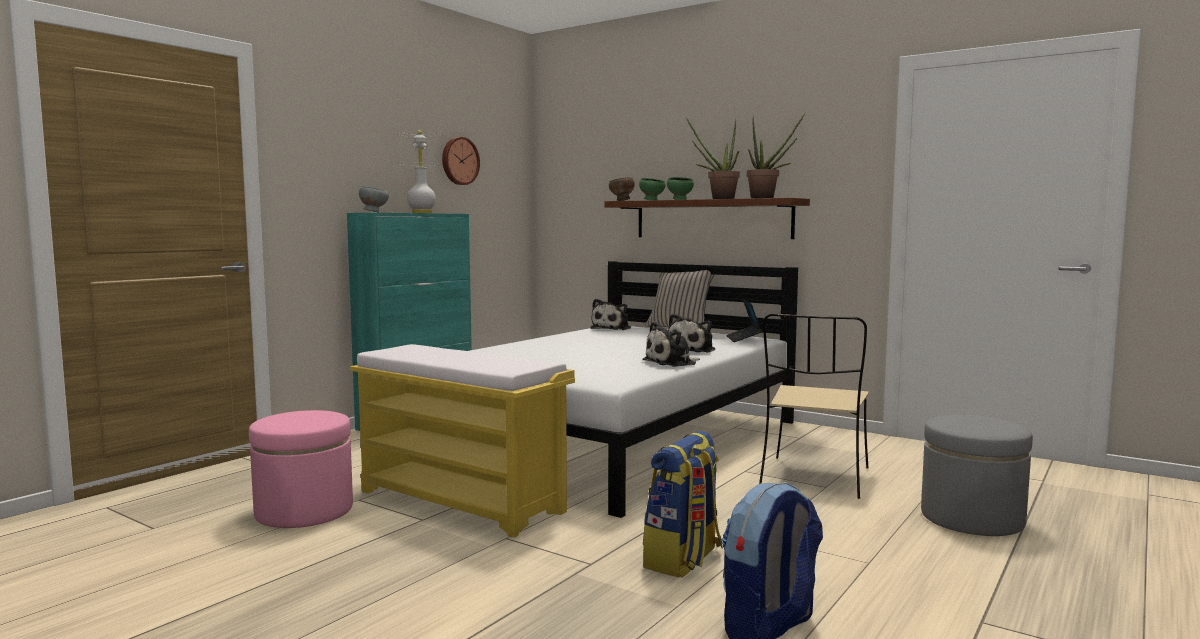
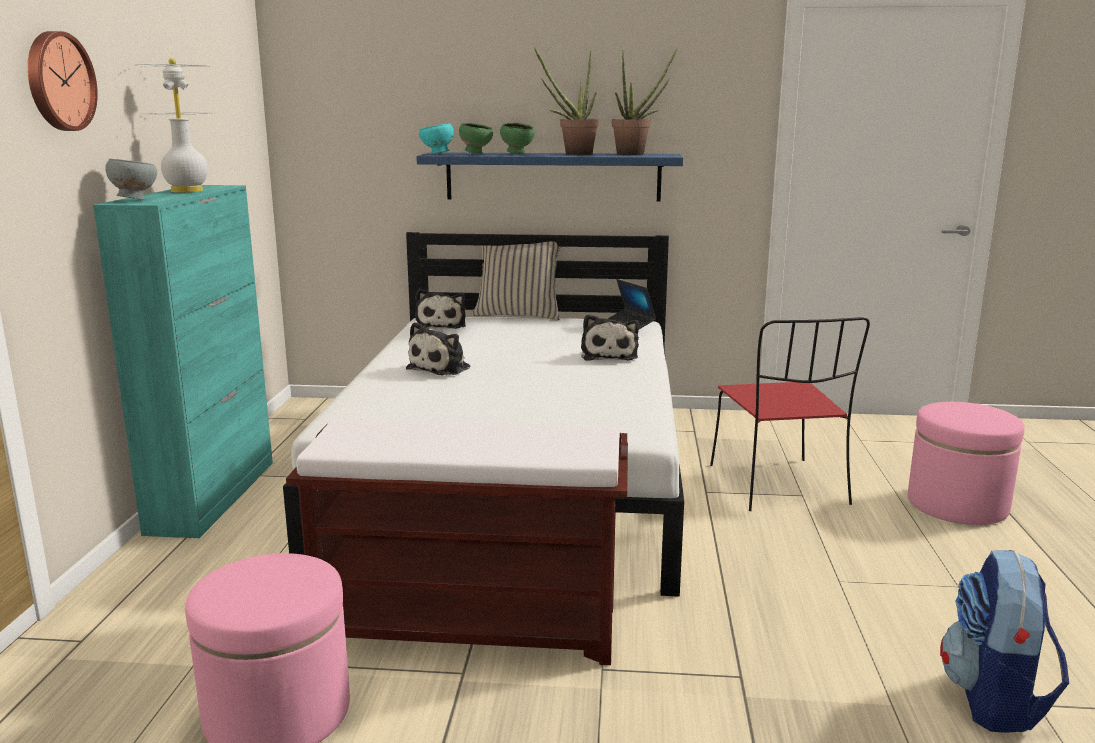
camera: 30 degrees left, 10 degrees up
(459, 161) = (197, 98): wall clock -> wall clock (58, 81)
(463, 501) = (472, 625): yellow bench -> brown bench
(621, 200) = (437, 154): brown bowl -> turquoise bowl
(672, 363) = (631, 383): plush toy -> plush toy (442, 368)
(683, 560) = (815, 638): backpack -> none
(712, 219) = (553, 176): brown shelf -> blue shelf
(814, 479) = (779, 486): beige chair -> red chair
(972, 518) = (957, 505): grey ottoman -> pink ottoman

